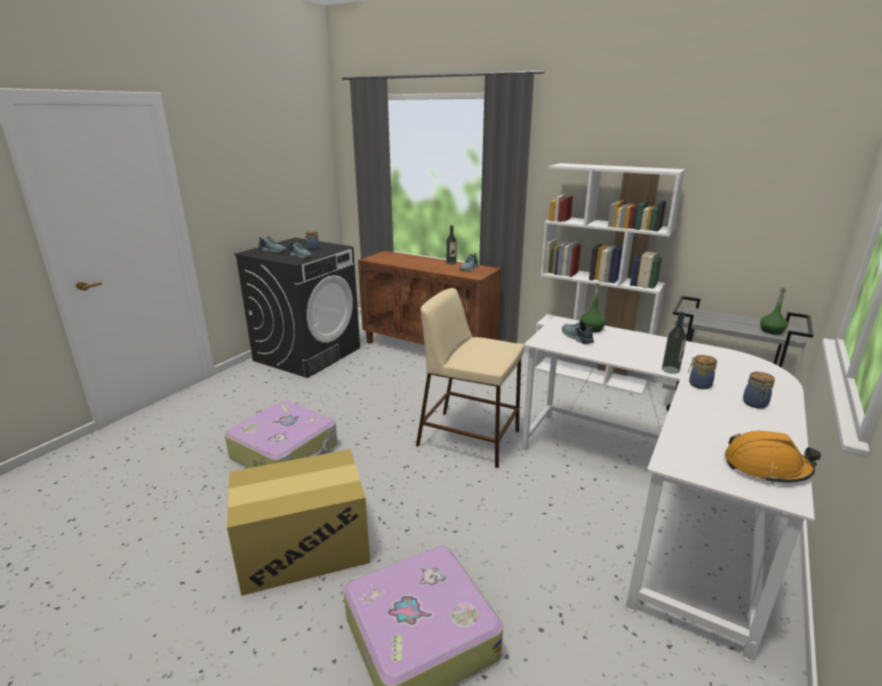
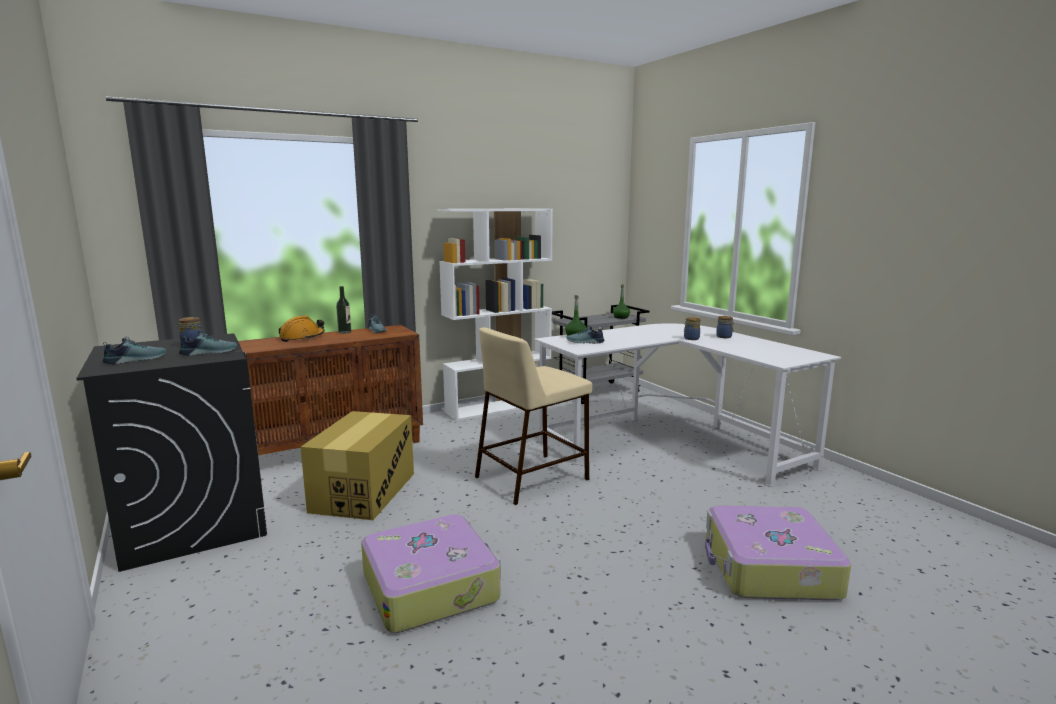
camera: 60 degrees left, 10 degrees down
(304, 548) = (627, 605): cardboard box -> cardboard box (364, 492)
(670, 370) = (665, 338): bottle -> none
(766, 467) = (792, 351): orange hard hat -> orange hard hat (302, 337)

